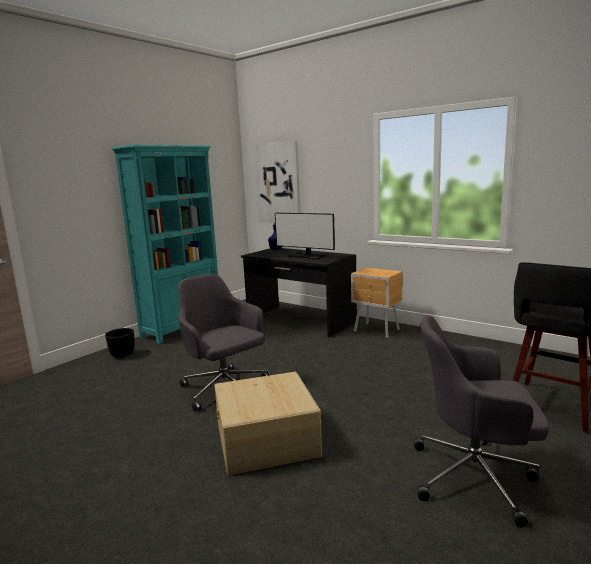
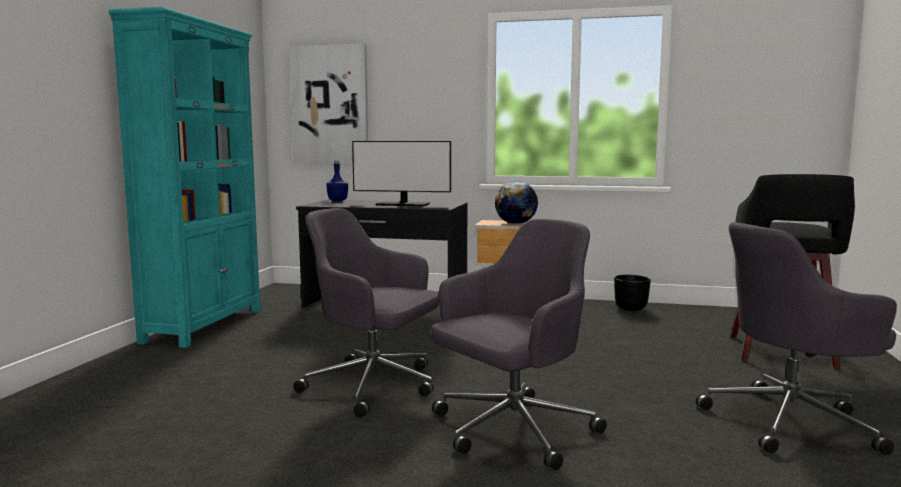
camera: 25 degrees left, 5 degrees down
(122, 355) = (133, 367): black planter -> black planter (630, 308)
(266, 440) = (511, 431): beige storage box -> grey office chair
(381, 273) = (515, 224): none -> globe

